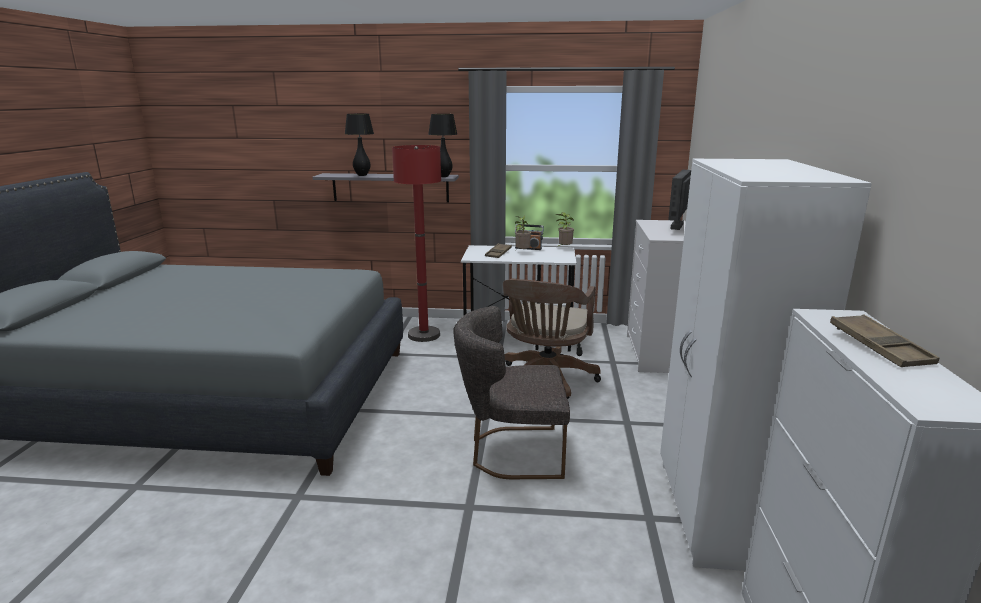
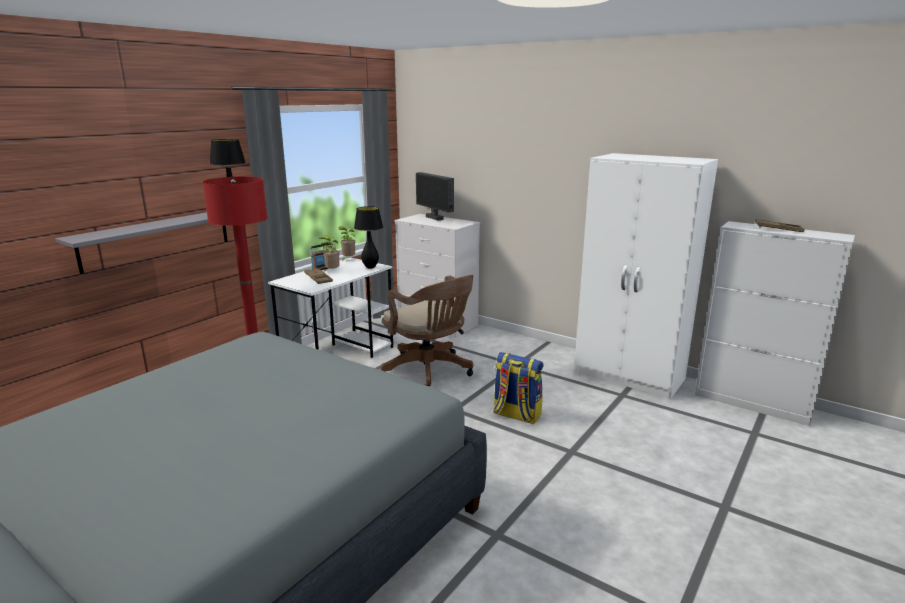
camera: 60 degrees left, 0 degrees up
(362, 175) = (135, 228): black table lamp -> black table lamp (370, 267)
(511, 452) = (516, 415): grey chair -> backpack

